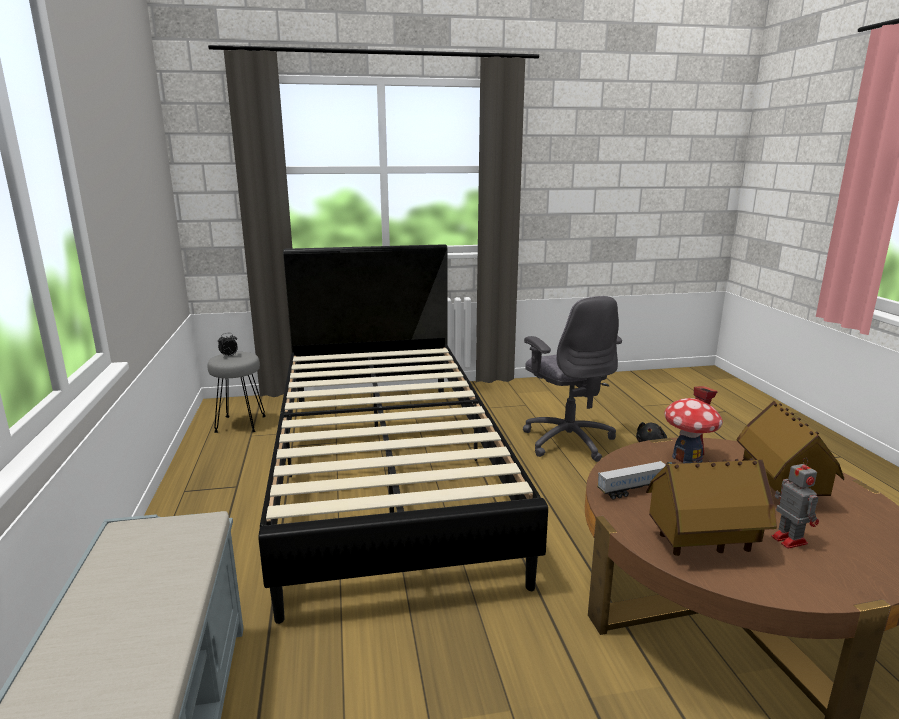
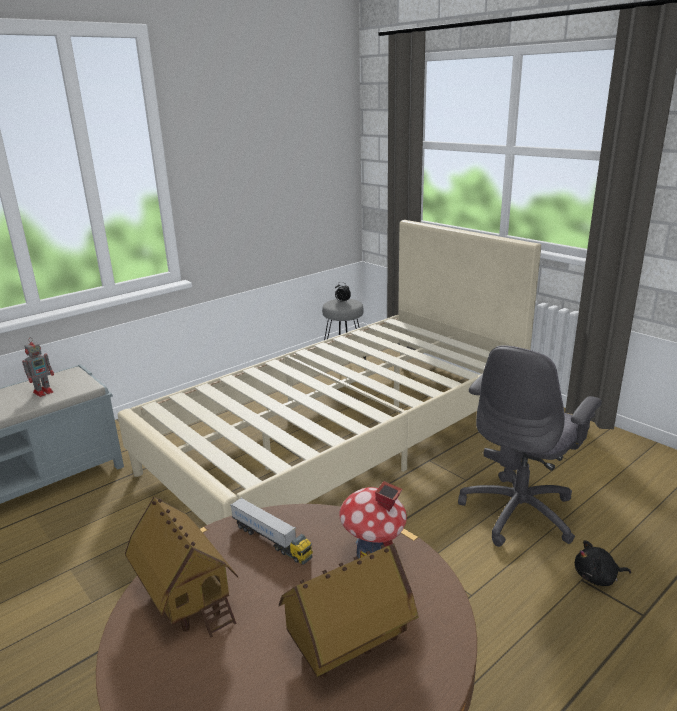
camera: 60 degrees right, 5 degrees up
(386, 470) = (342, 438): black bed -> beige bed
(788, 539) = (228, 661): toy robot -> toy robot (44, 391)

